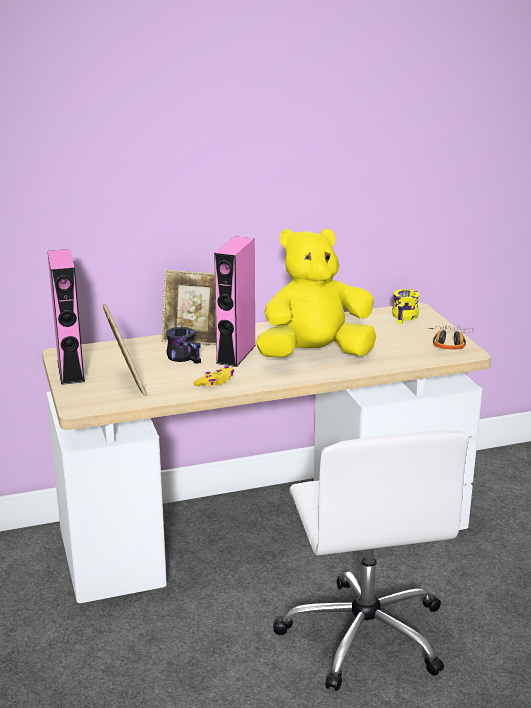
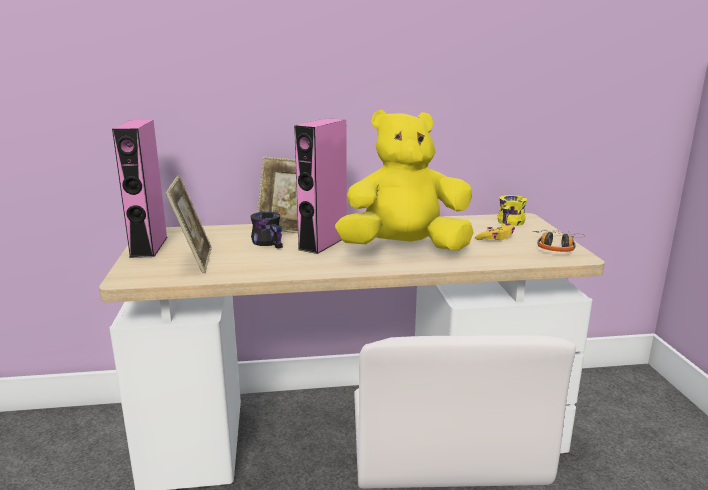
camera: 10 degrees right, 5 degrees down
(215, 382) = (287, 265): yellow game controller -> yellow game controller (495, 238)

